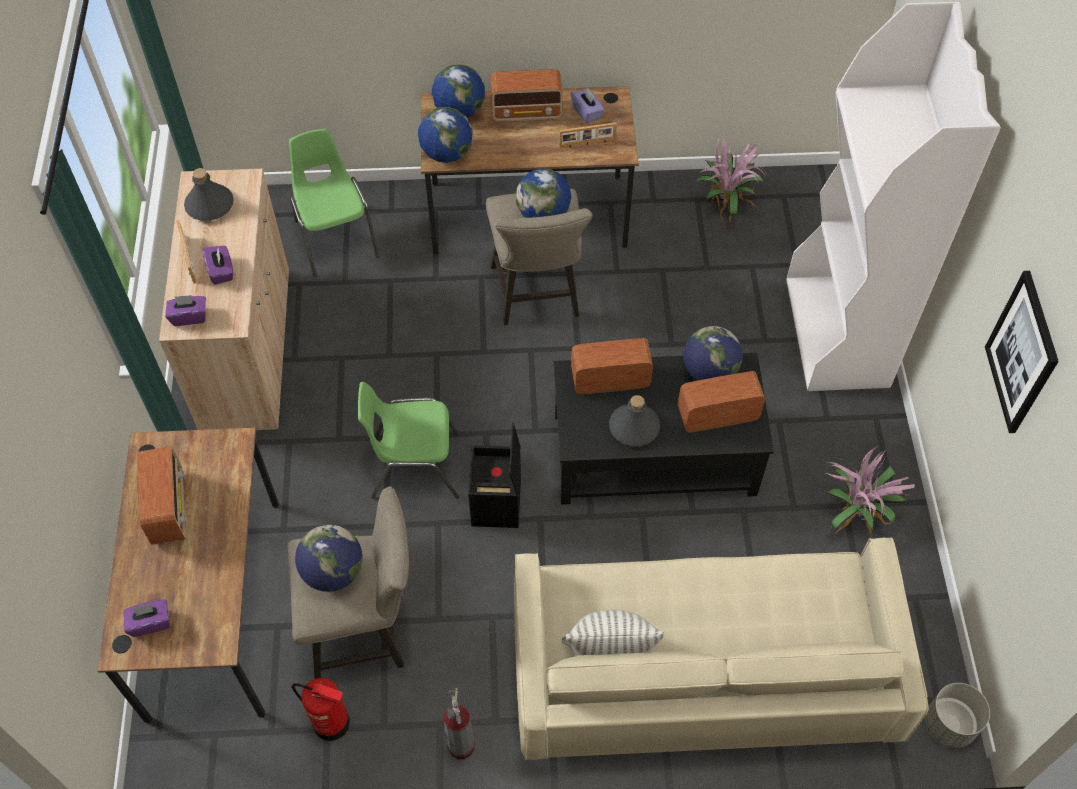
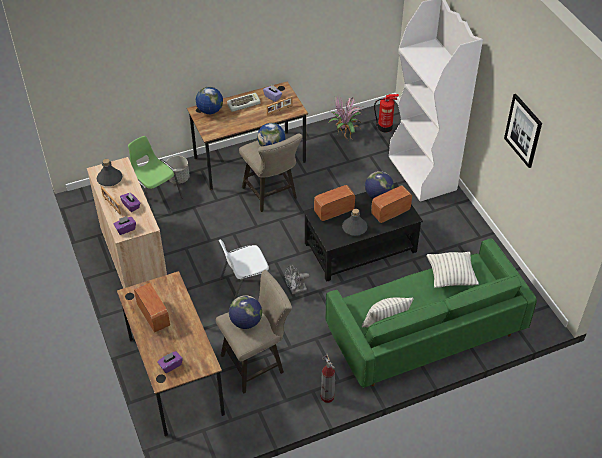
camera: 20 degrees left, 10 degrees down
(332, 723) = (260, 407): fire extinguisher -> fire extinguisher (385, 127)
(414, 466) = (246, 285): green chair -> white chair
(446, 154) = (213, 131): globe -> none
(497, 504) = (295, 290): black storage box -> grey fan
(527, 112) = (244, 104): radio -> keyboard
(701, 672) = (424, 332): beige sofa -> green sofa
(781, 590) = (450, 277): none -> pillow
(856, 515) = (465, 247): potted plant -> none
(948, 725) = (543, 319): grey planter -> grey planter (178, 178)

